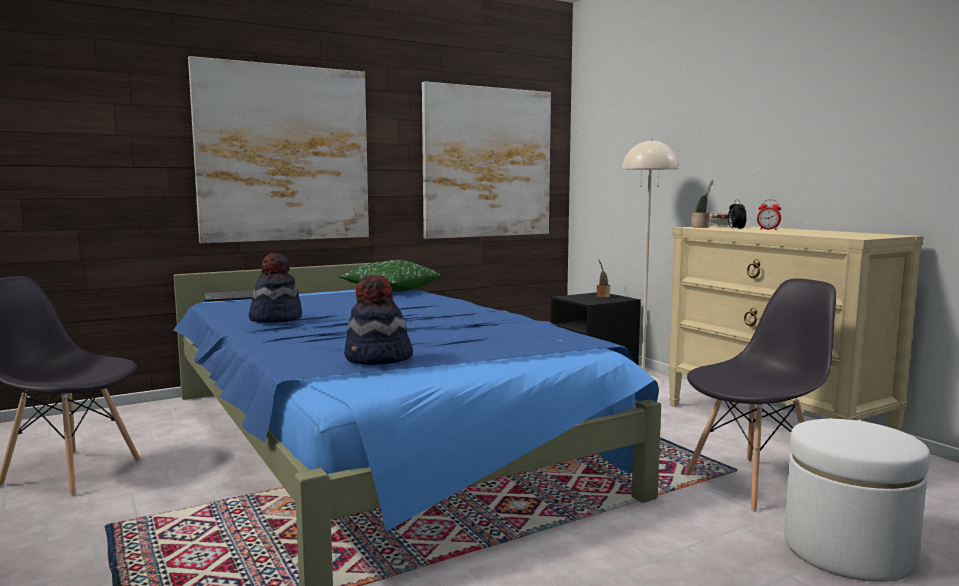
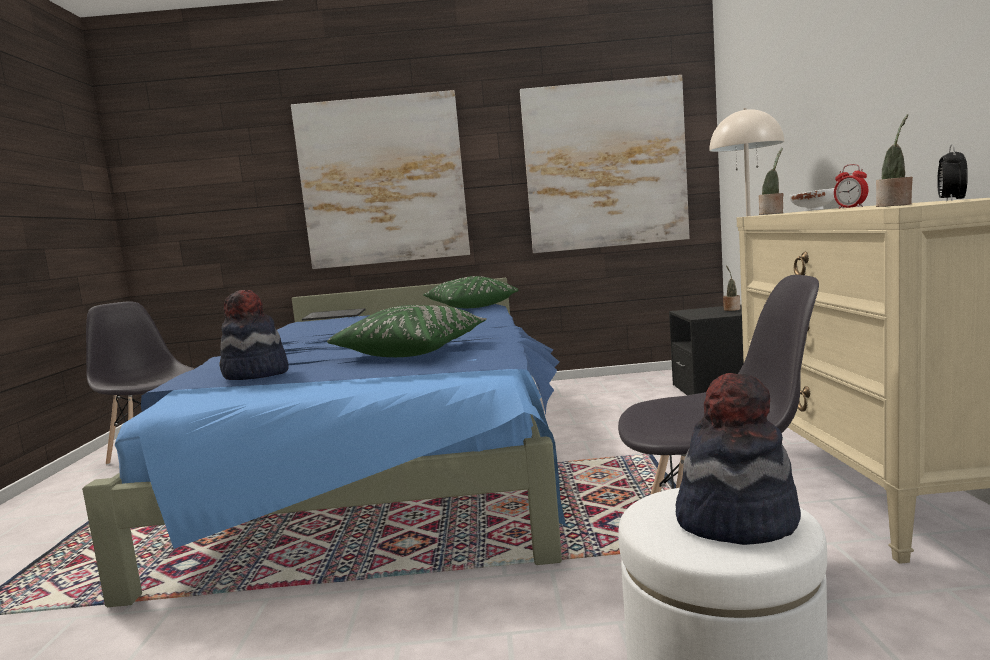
camera: 30 degrees right, 0 degrees up
(276, 318) = (295, 335): hat -> hat (736, 520)
(480, 334) = (412, 352): none -> green pillow
(736, 229) = (799, 212): alarm clock -> alarm clock (951, 201)
(829, 234) = (895, 205): none -> potted plant

